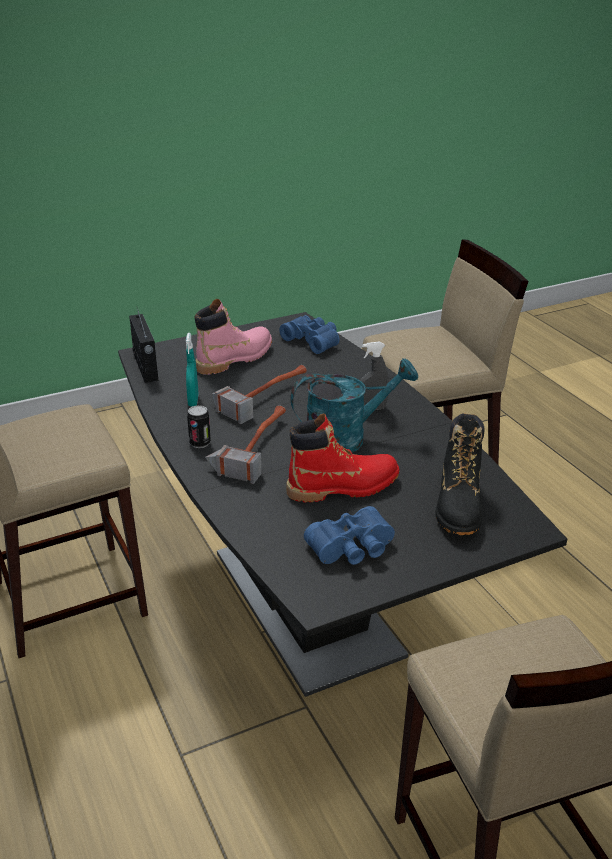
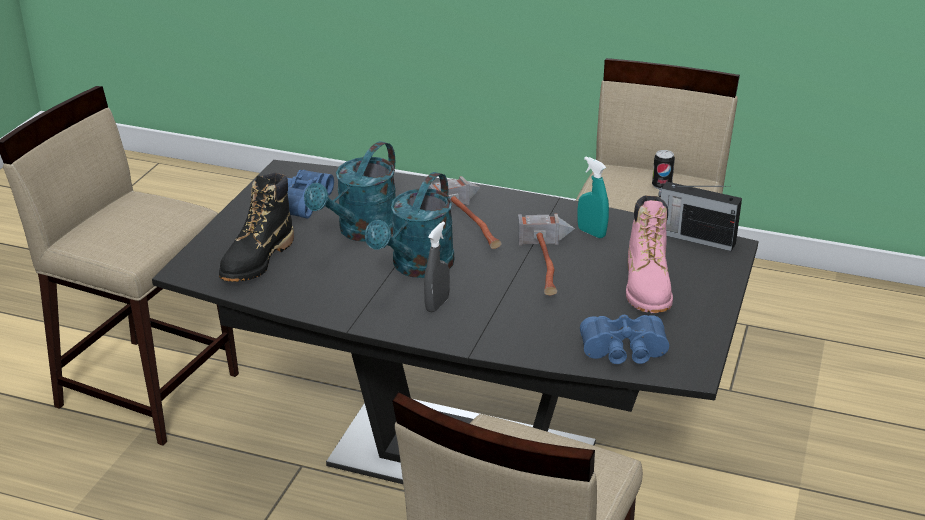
camera: 135 degrees right, 0 degrees up
(200, 443) = (517, 208): can -> can (661, 186)
(343, 487) = (361, 232): red boot -> turquoise watering can
(459, 506) = (257, 260): black boot -> black boot turned 120 degrees counterclockwise

